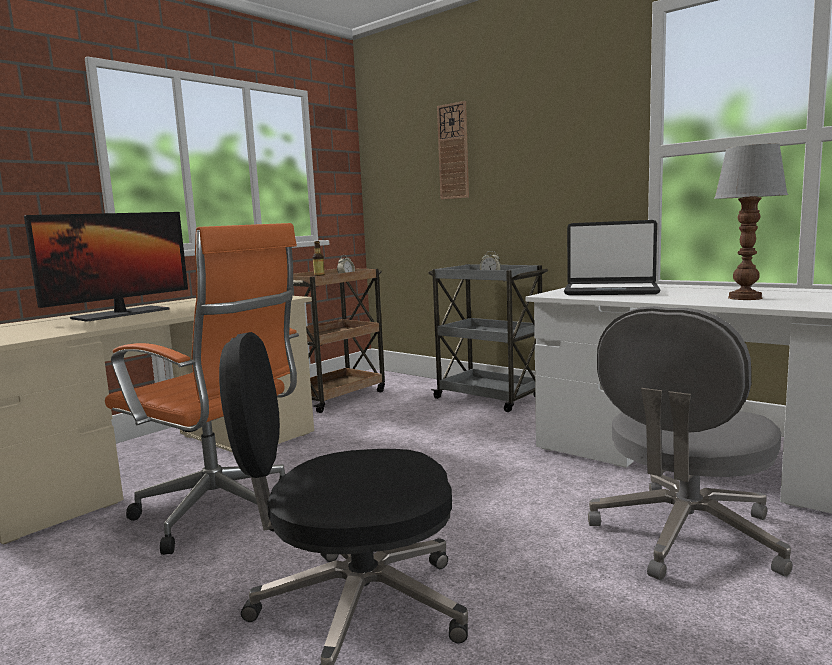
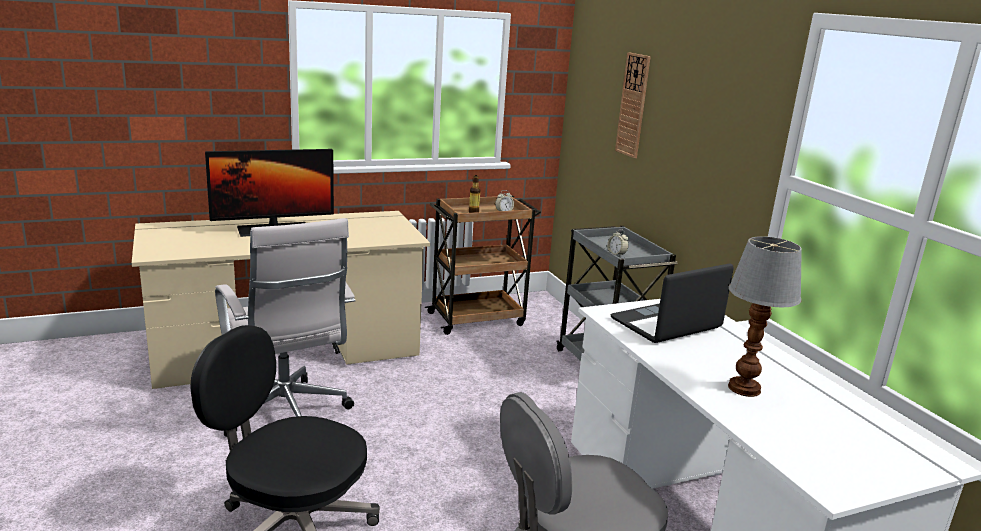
camera: 25 degrees right, 10 degrees up
(222, 514) = (287, 416): orange office chair -> white office chair
(610, 291) = (666, 324): laptop -> laptop turned 105 degrees clockwise

